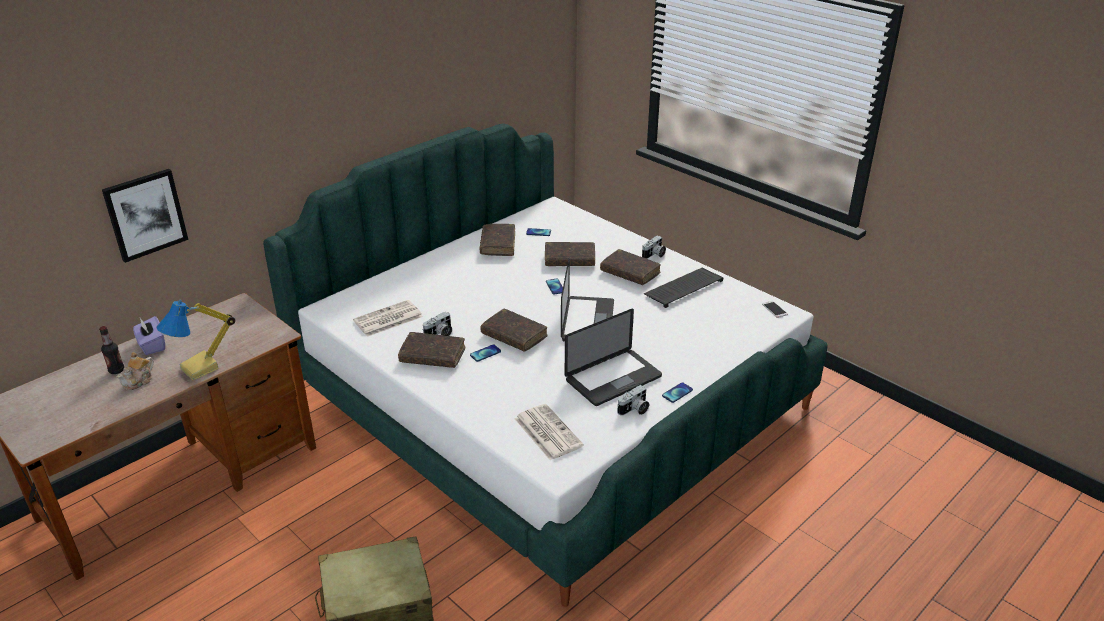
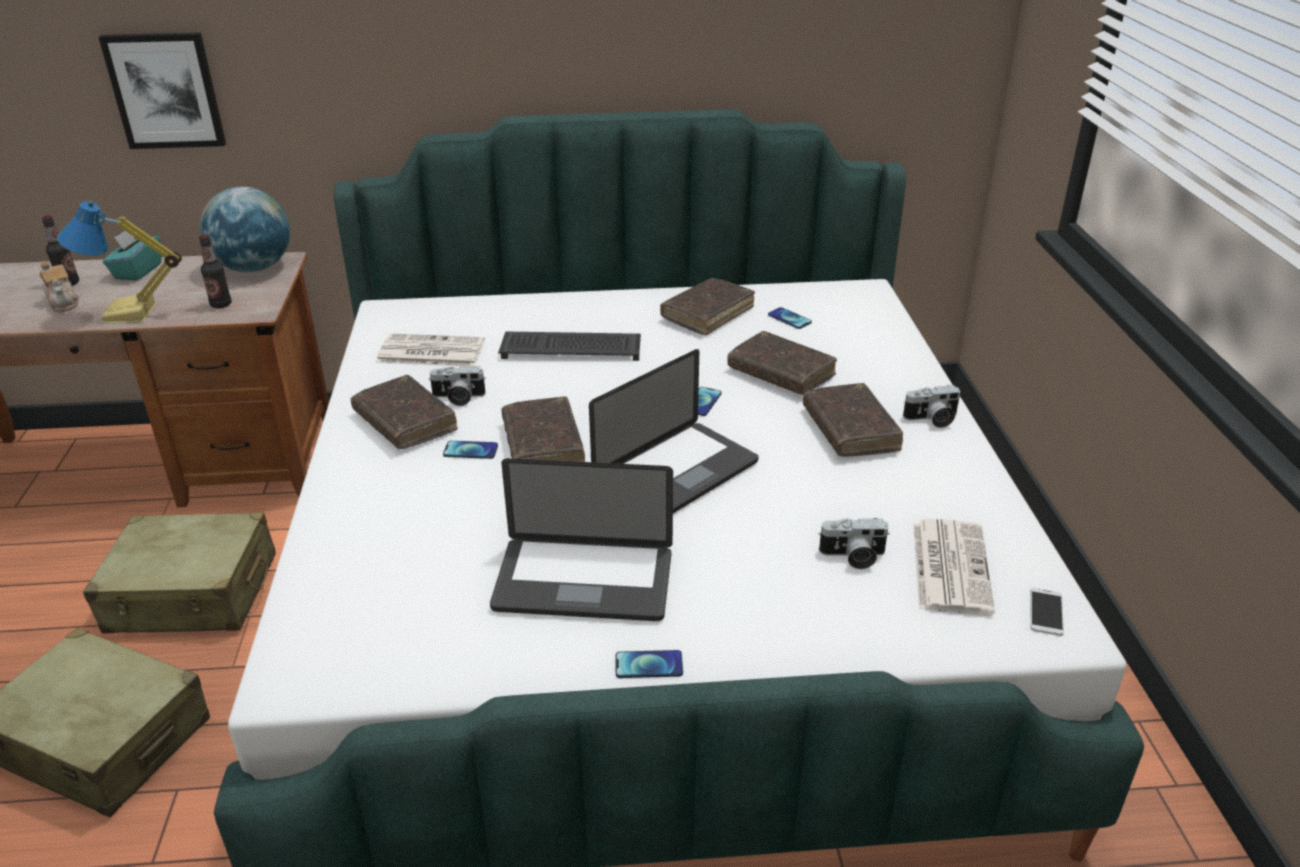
camera: 40 degrees right, 0 degrees up
(139, 381) = (64, 303): teapot -> teapot turned 105 degrees counterclockwise
(152, 345) = (137, 271): purple tissue box -> turquoise tissue box
(230, 313) = (254, 268): none -> globe
(250, 340) = (221, 304): none -> bottle
(319, 523) = (193, 594): none -> beige suitcase
(547, 432) = (371, 610): newspaper -> newspaper (949, 566)
(634, 410) = (540, 652): camera -> camera (853, 557)
(683, 287) = (912, 492): keyboard -> keyboard (572, 347)

